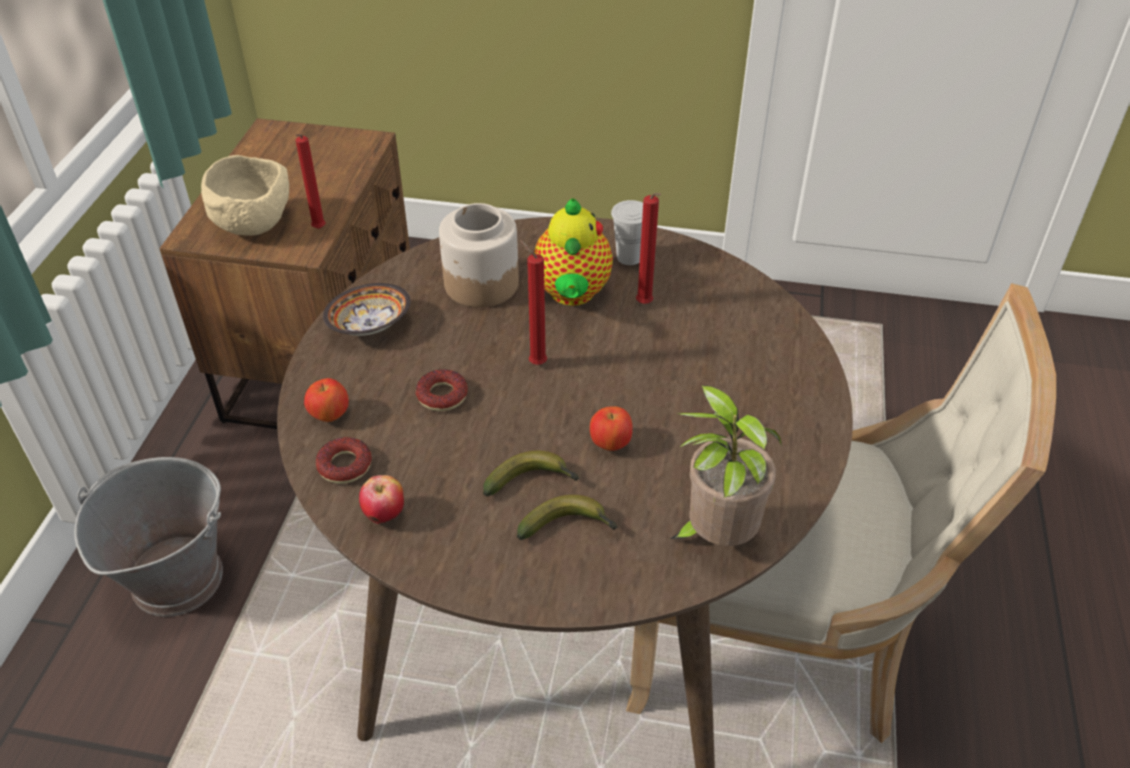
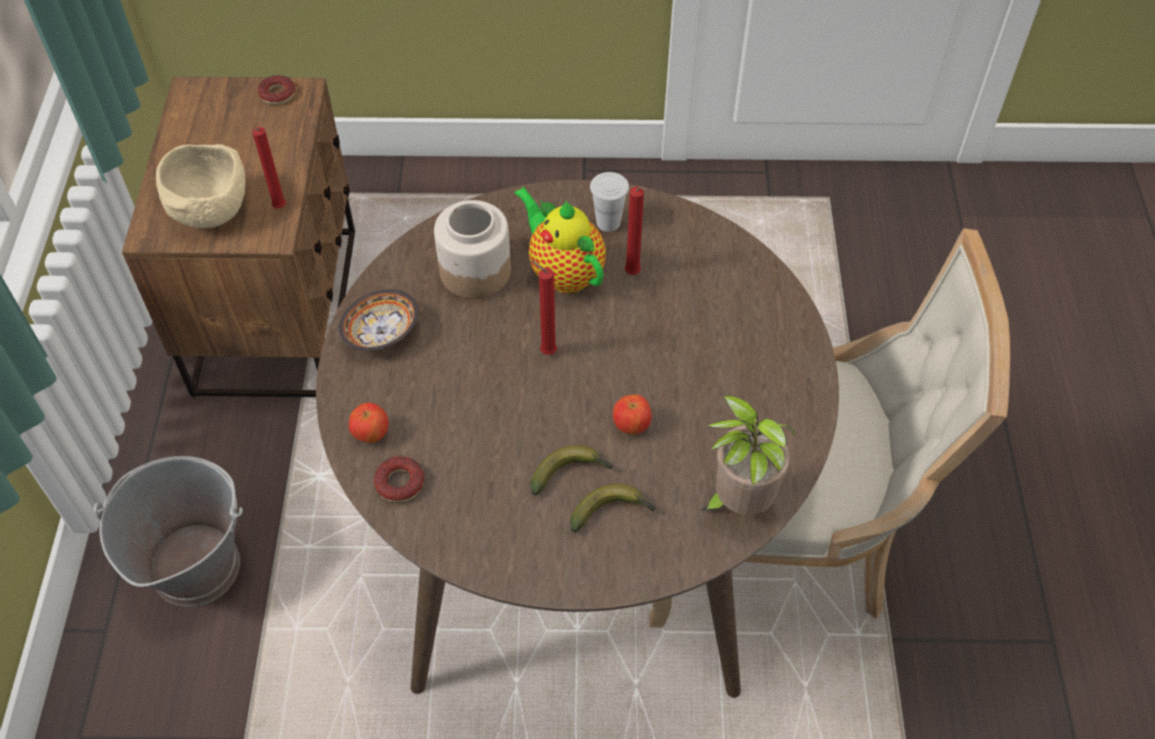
camera: 10 degrees left, 10 degrees up
(385, 515) = (449, 526): apple -> none
(442, 395) = (469, 398): donut -> donut (277, 94)
(572, 294) = (563, 272): teapot -> teapot turned 150 degrees clockwise

